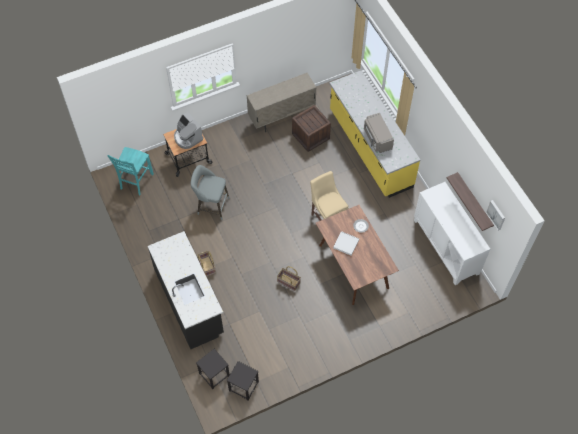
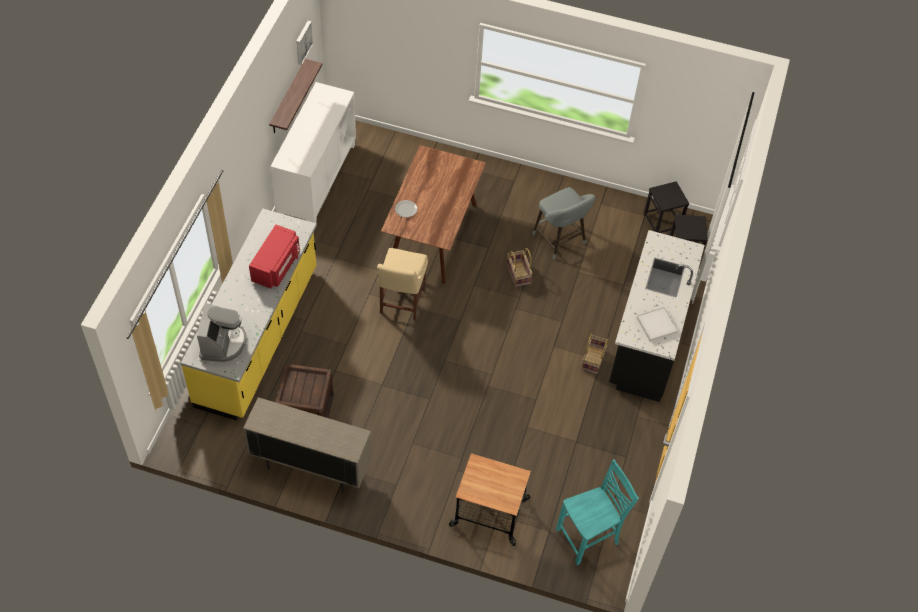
camera: 140 degrees left, 5 degrees down
(187, 137) = (489, 481): coffee machine -> coffee machine (223, 343)
(211, 205) = (520, 425): grey stool -> grey stool (560, 241)
(346, 244) = (442, 205): white tray -> white tray (656, 325)
(377, 138) = (277, 266): grey microwave -> red microwave

